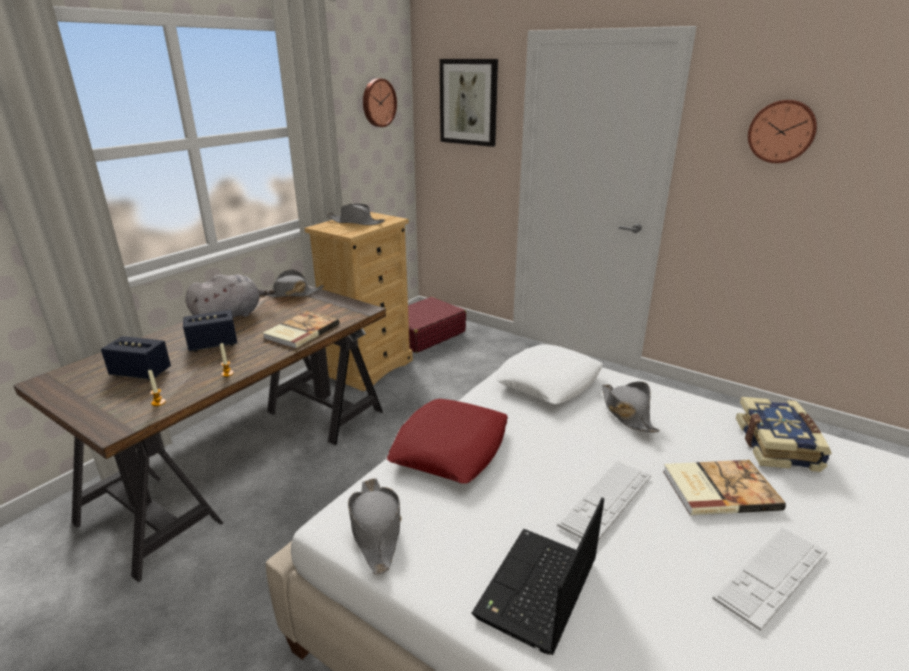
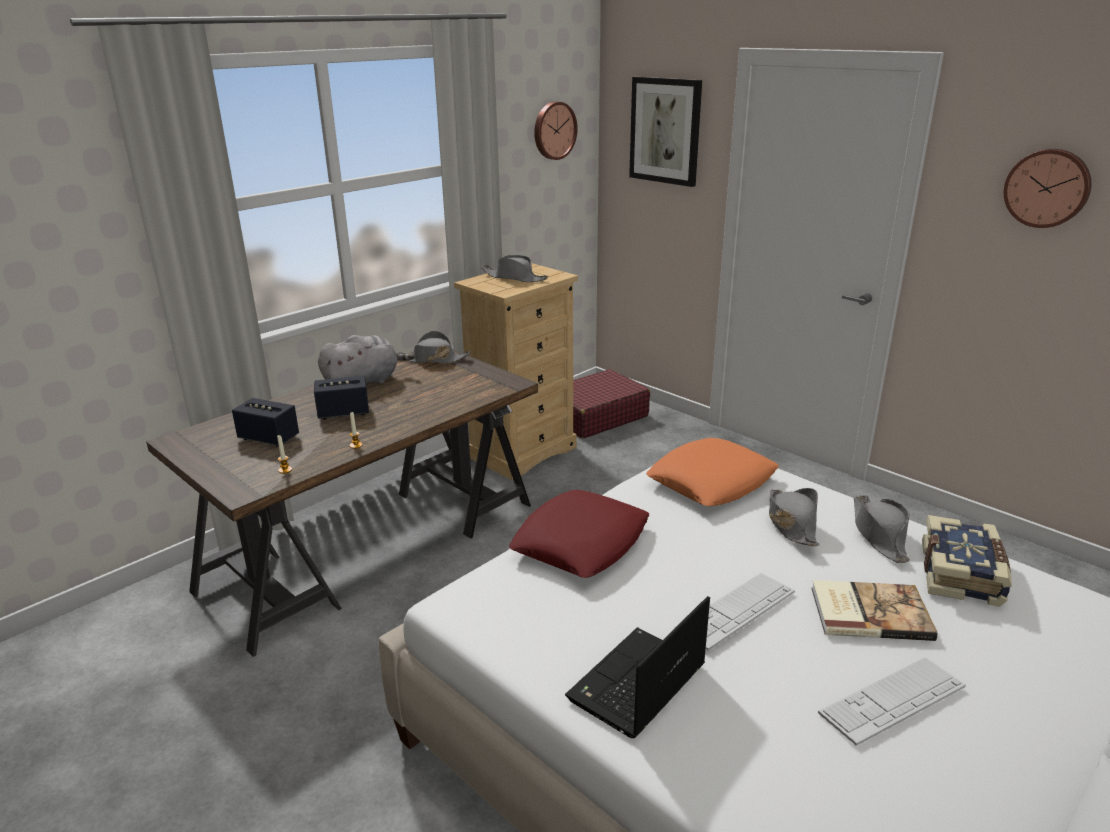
camera: 10 degrees right, 0 degrees up
(300, 331) = (438, 404): book -> none
(376, 529) = (487, 613): grey hat -> grey hat (879, 535)
(549, 382) = (711, 482): white pillow -> orange pillow

